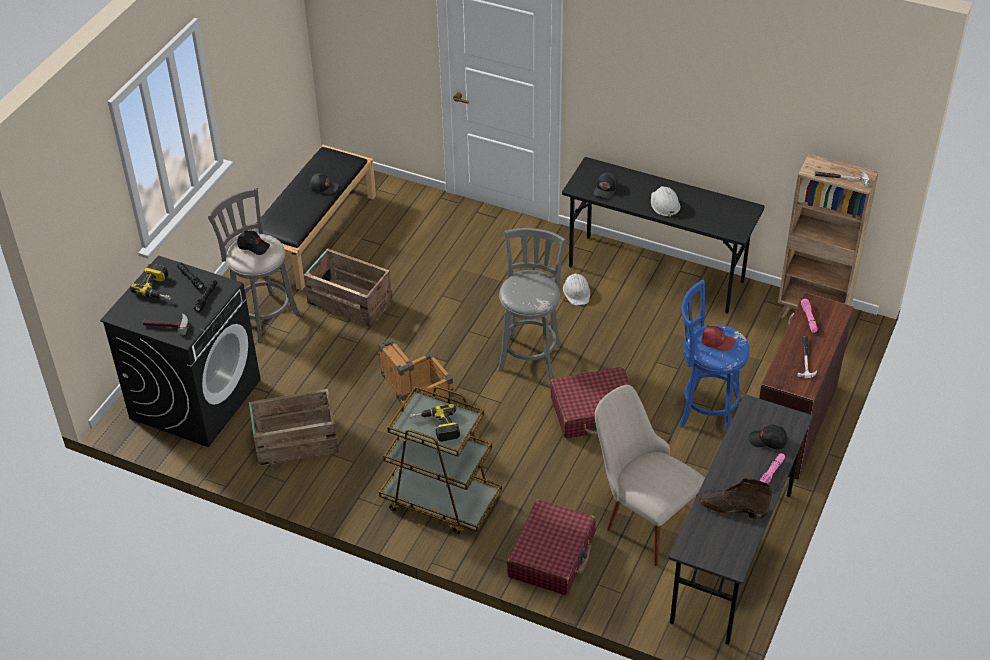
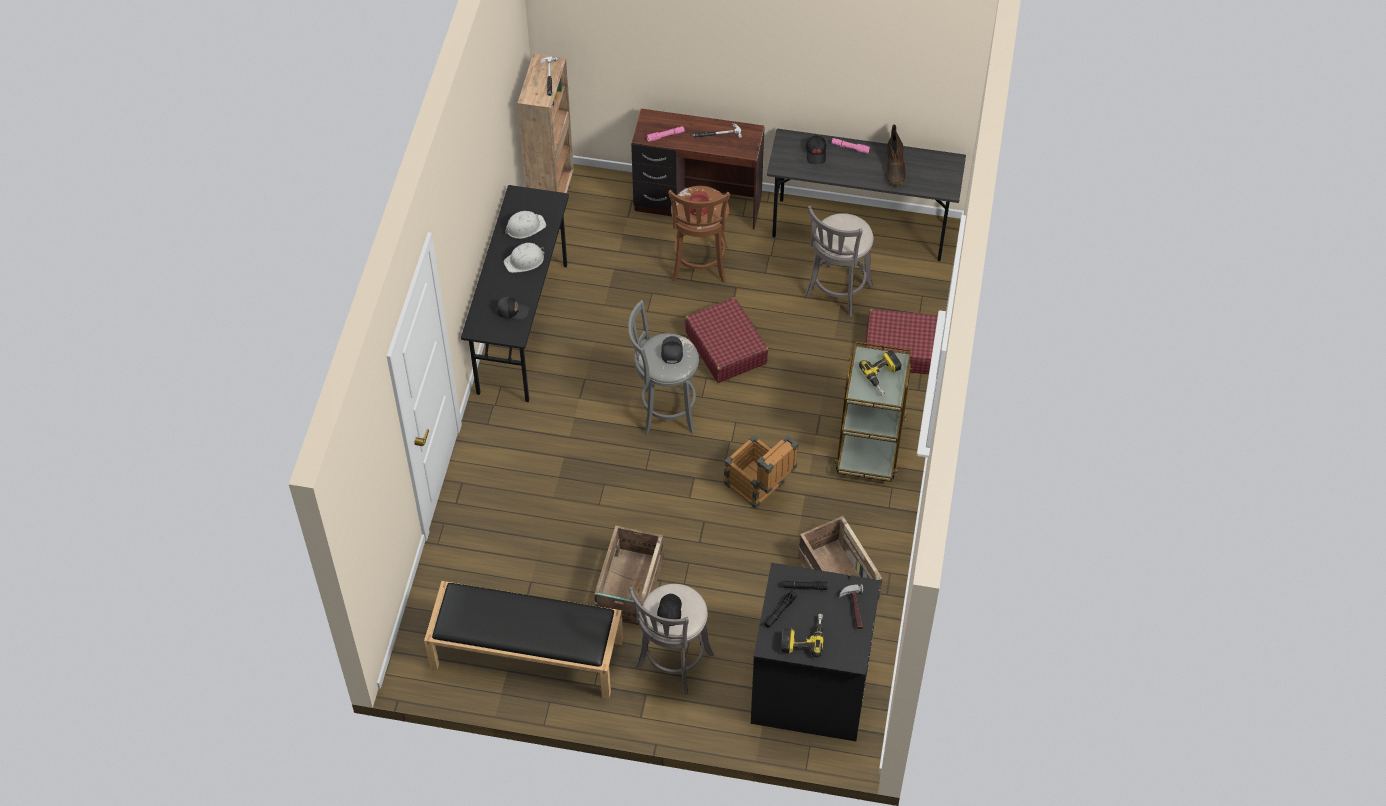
camera: 105 degrees left, 10 degrees up
(324, 187) = (512, 608): black cap -> black cap (671, 352)
(577, 292) = (565, 389): white hard hat -> white hard hat (525, 227)
(643, 516) = (837, 293): beige chair -> grey stool
(706, 410) = (699, 266): blue stool -> brown stool

